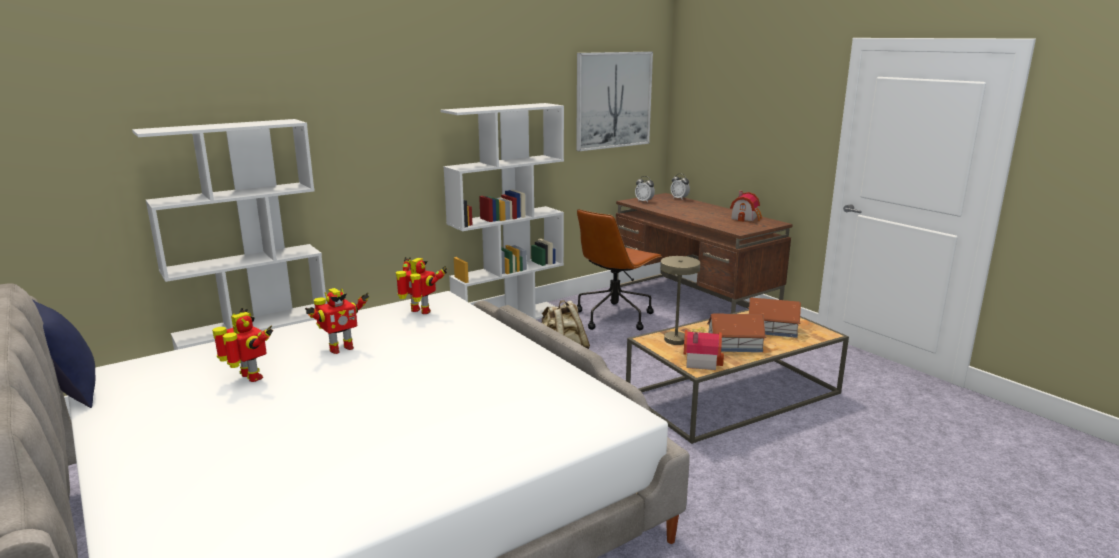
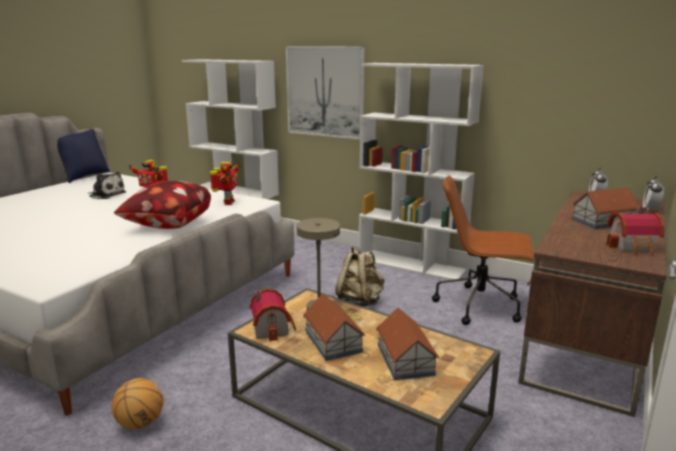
camera: 65 degrees right, 0 degrees up
(249, 378) = (106, 195): toy robot -> plush toy
(473, 348) = (167, 225): none -> pillow
(613, 100) = (587, 69): picture -> picture (325, 92)
(694, 211) = (604, 221): none -> toy house
(709, 496) = (140, 423): none -> basketball

